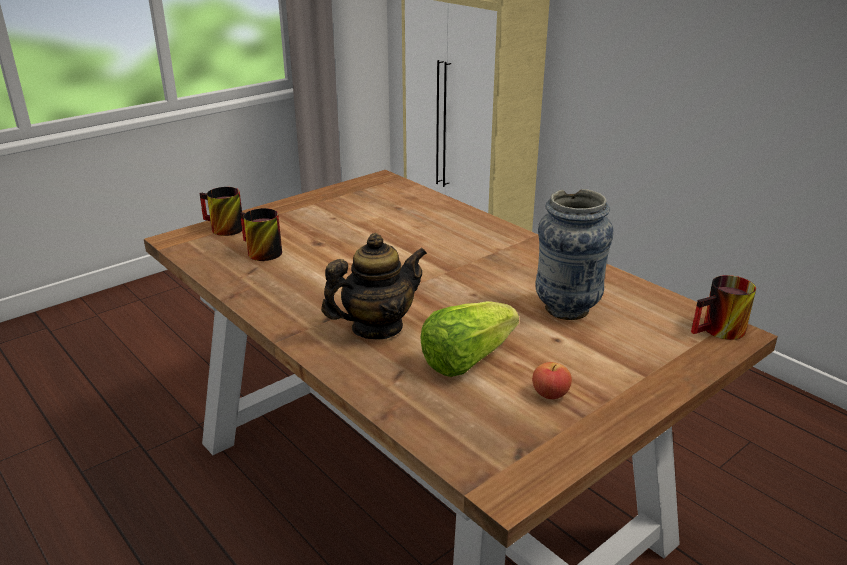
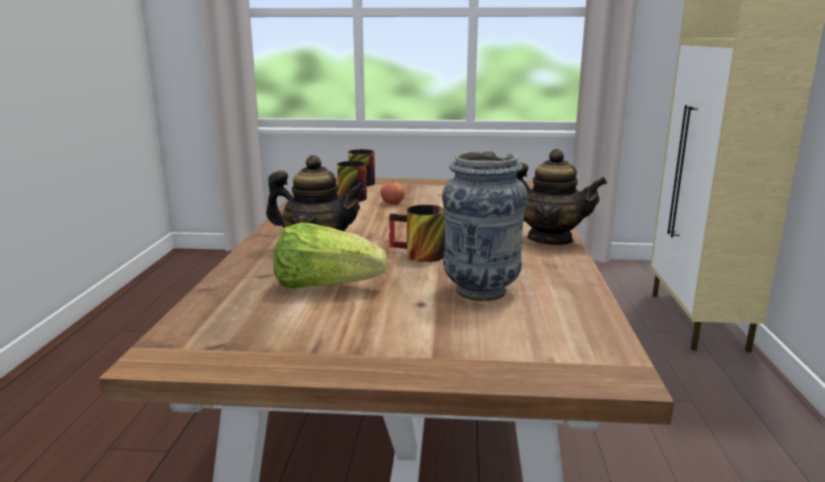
camera: 45 degrees right, 10 degrees down
(512, 239) = (549, 239): none -> teapot
(550, 394) = (326, 329): apple -> apple (392, 203)
(720, 332) = (601, 366): mug -> mug (417, 255)

